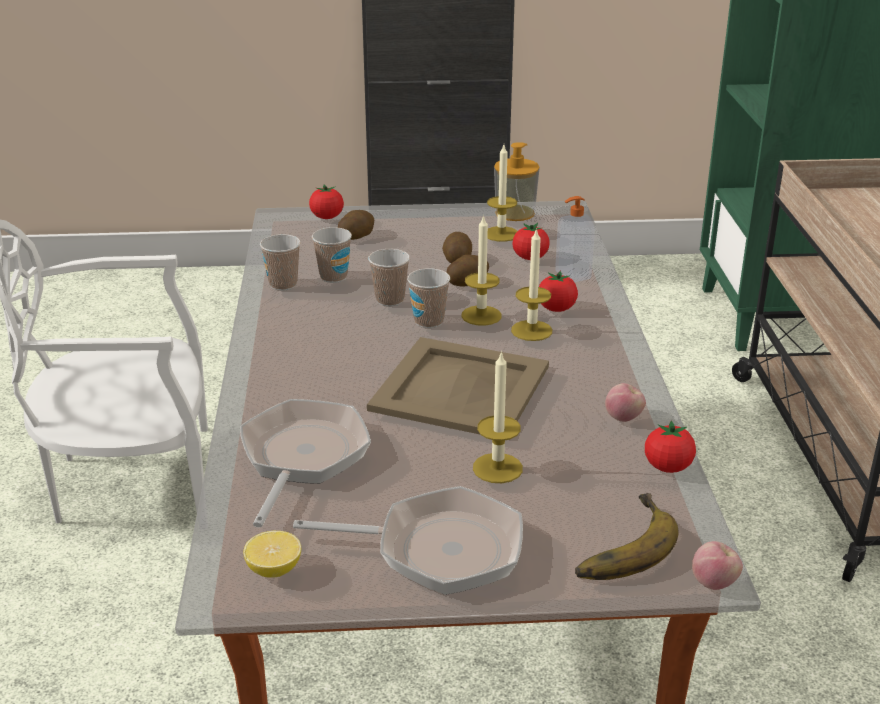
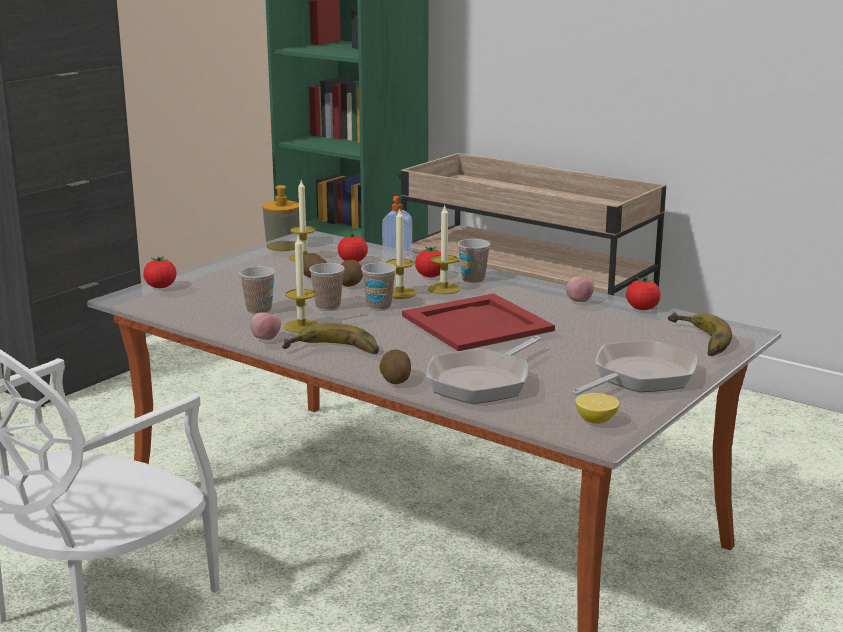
camera: 50 degrees left, 10 degrees down
(280, 351) = (332, 351): none -> banana
(283, 284) = (236, 325): cup -> cup (473, 279)
(301, 458) = (483, 381): frying pan -> frying pan turned 105 degrees counterclockwise
(356, 236) = (212, 288): potato -> potato (395, 379)
(462, 387) = (477, 322): beige tray -> red tray
(497, 468) = (580, 341): candle -> candle (301, 326)
(714, 583) = (755, 333): apple -> apple (266, 339)

